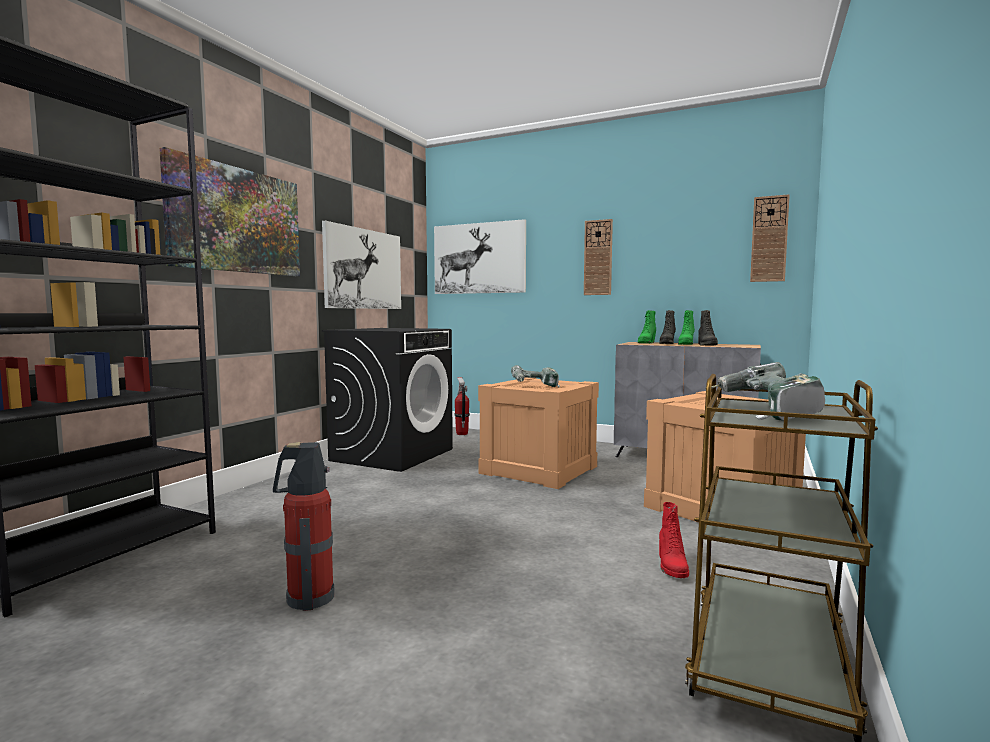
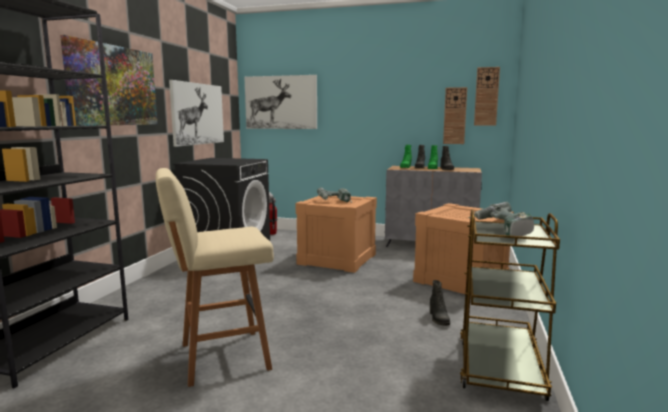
camera: 10 degrees left, 5 degrees up
(308, 598) = (220, 357): fire extinguisher -> beige stool
(598, 257) = (370, 105): wall clock -> wall clock (455, 116)
(671, 566) = (438, 319): red boot -> black boot

